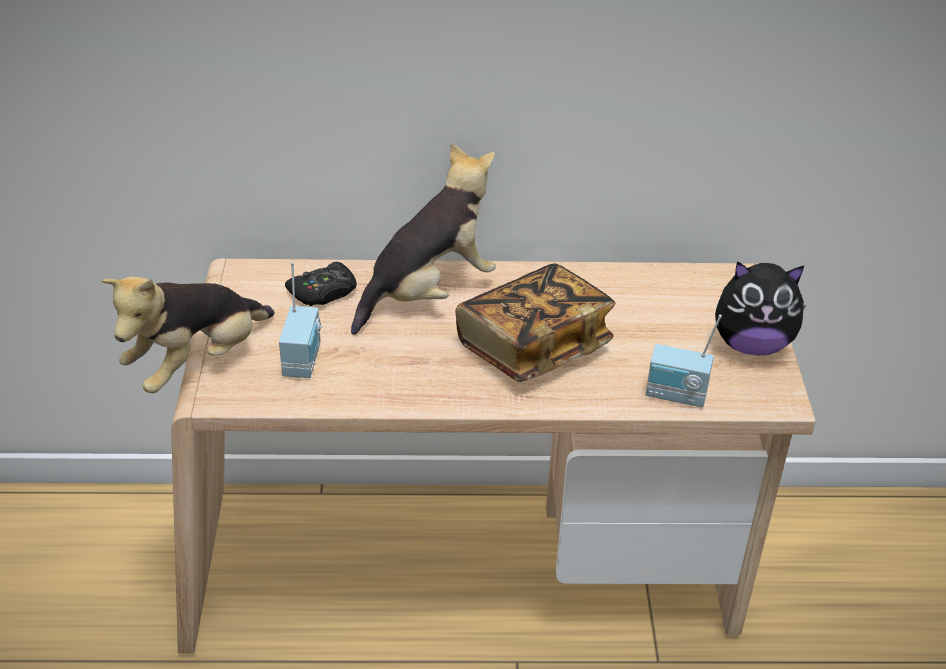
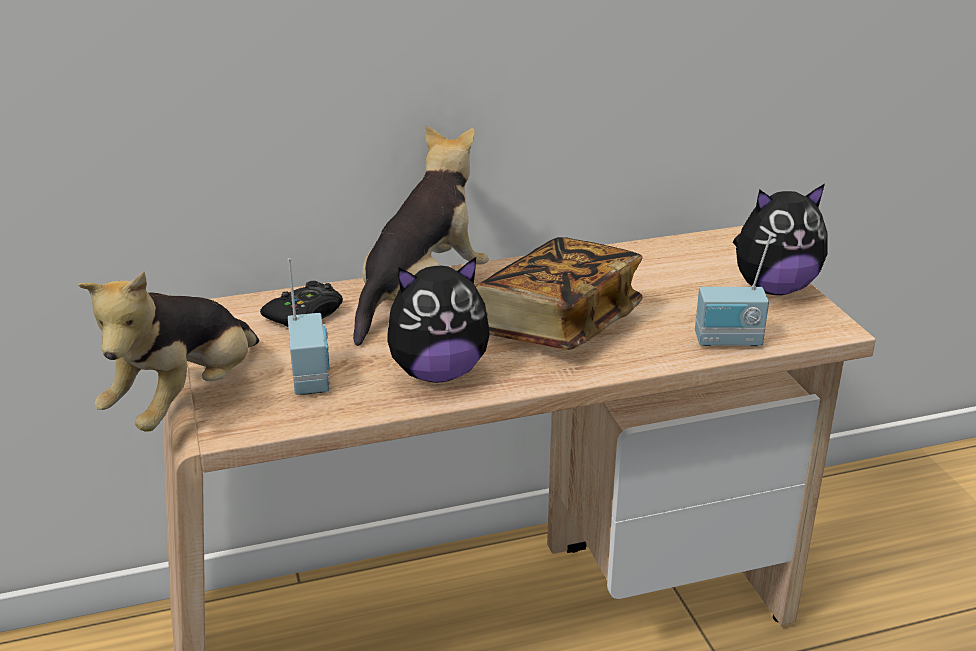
camera: 15 degrees left, 10 degrees down
(407, 377) = (438, 373): none -> plush toy

